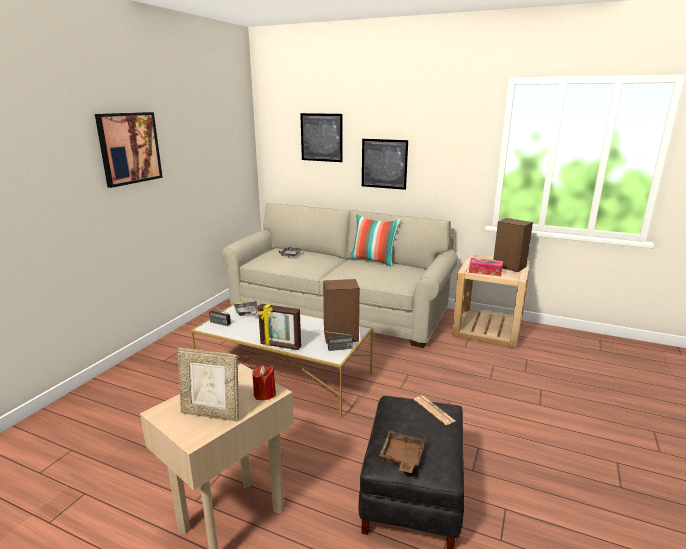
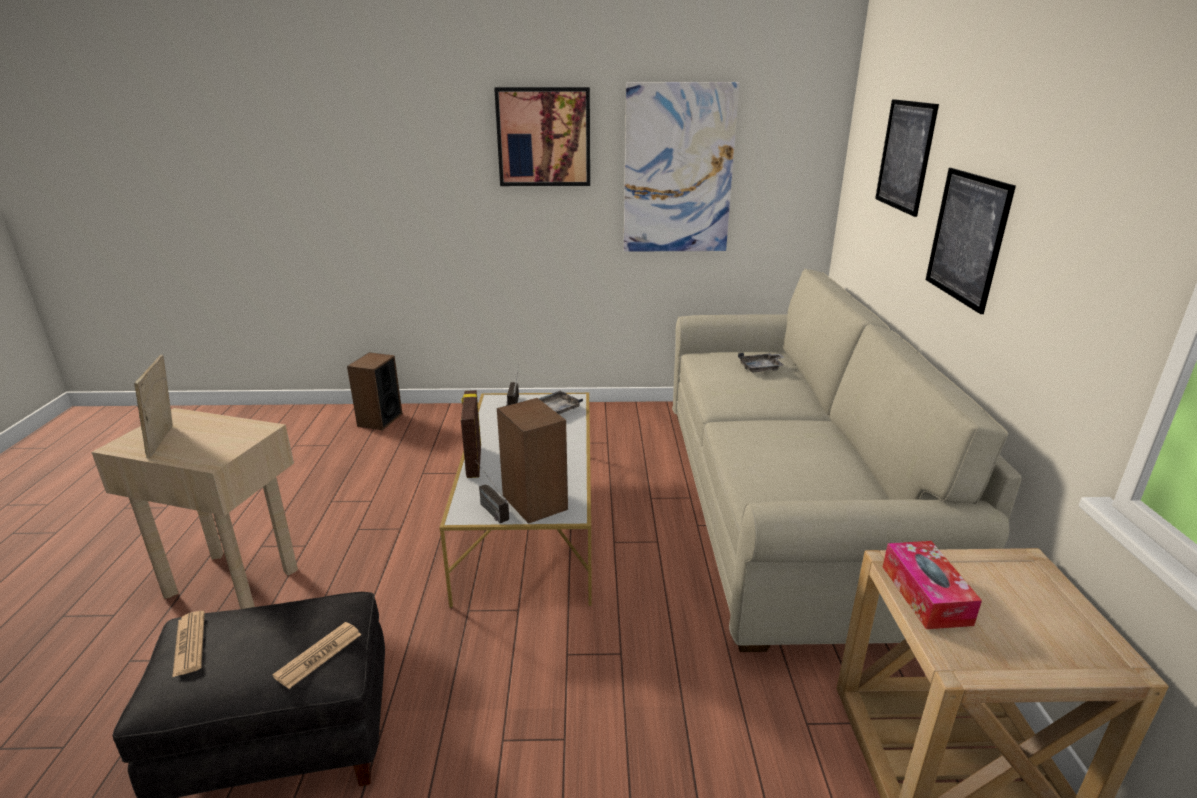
camera: 65 degrees right, 5 degrees up
(198, 160) = (678, 170): none -> picture
(264, 394) = (206, 457): red candle -> none
(373, 261) = (843, 443): pillow -> none
(402, 457) = (189, 643): brown tray -> newspaper
(509, 266) = (1037, 638): speaker -> speaker (379, 420)

